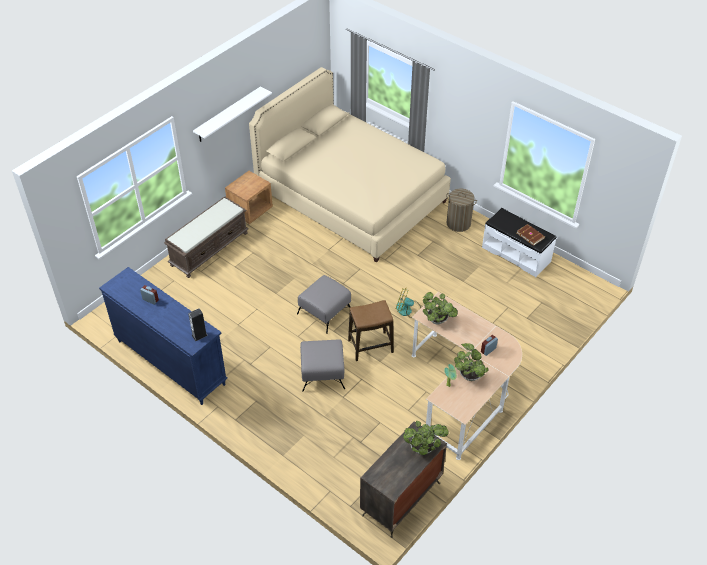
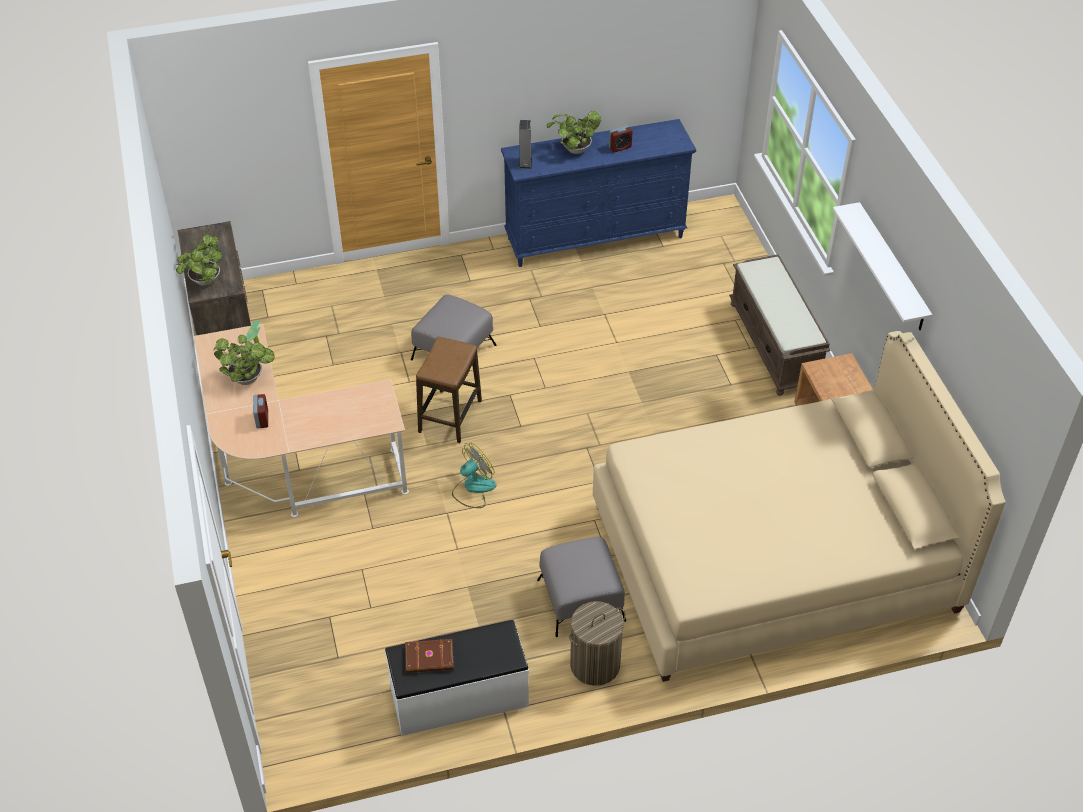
camera: 125 degrees right, 0 degrees up
(325, 312) = (550, 403): grey ottoman -> grey ottoman (580, 600)
(438, 321) = (357, 400): potted plant -> potted plant (574, 150)

